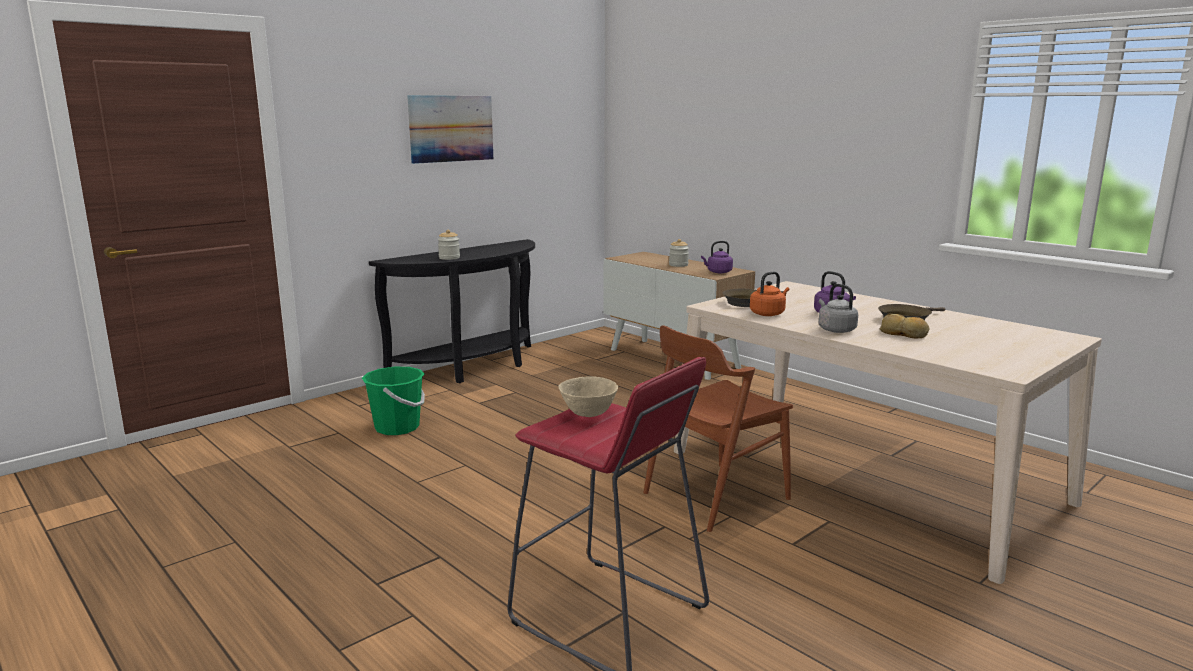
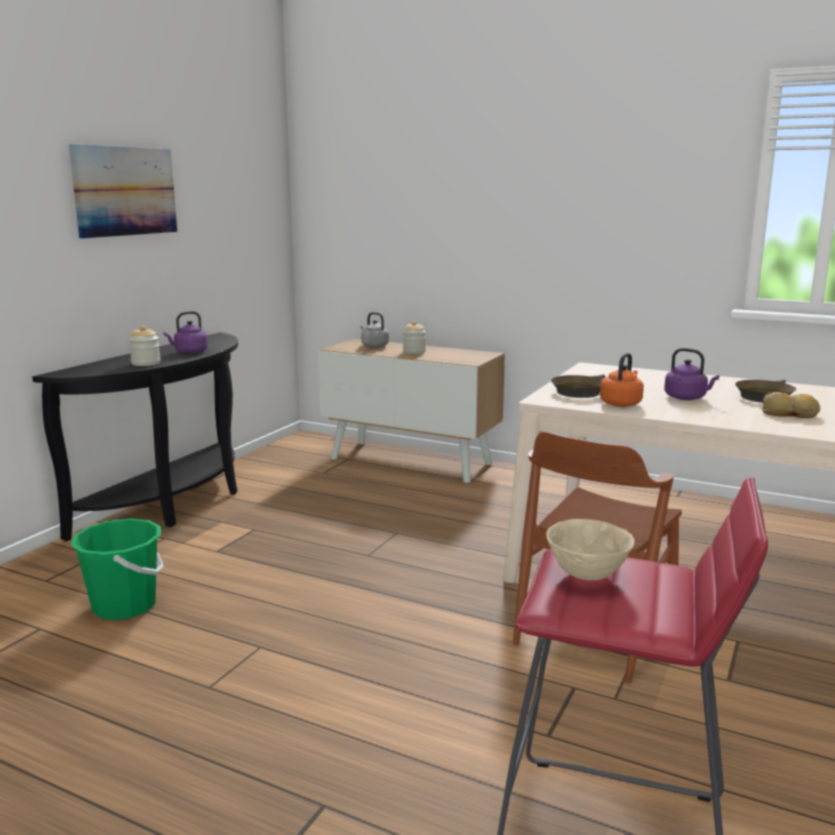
camera: 20 degrees left, 0 degrees up
(718, 272) = (468, 357): purple kettle -> purple kettle (189, 352)
(835, 329) = (718, 416): grey kettle -> grey kettle (373, 346)

